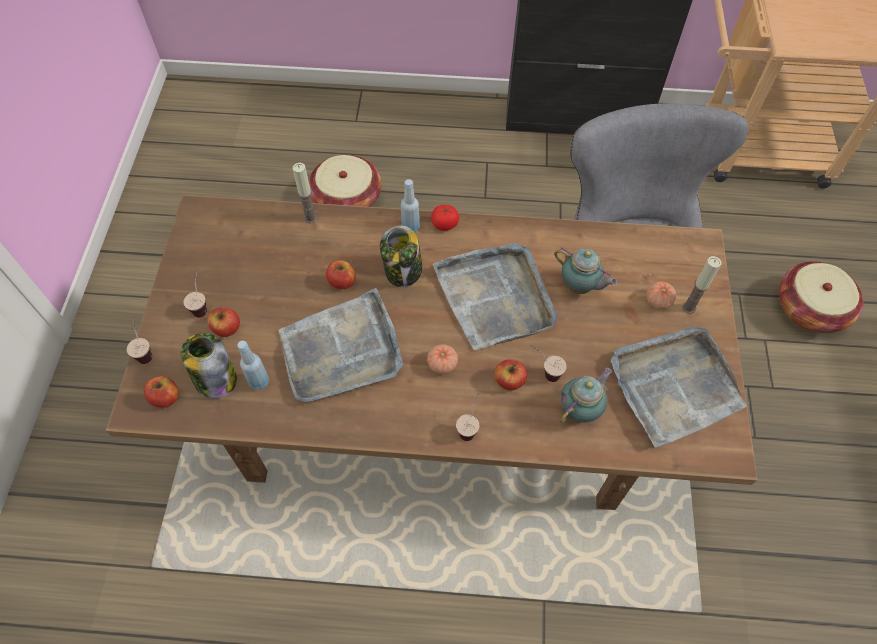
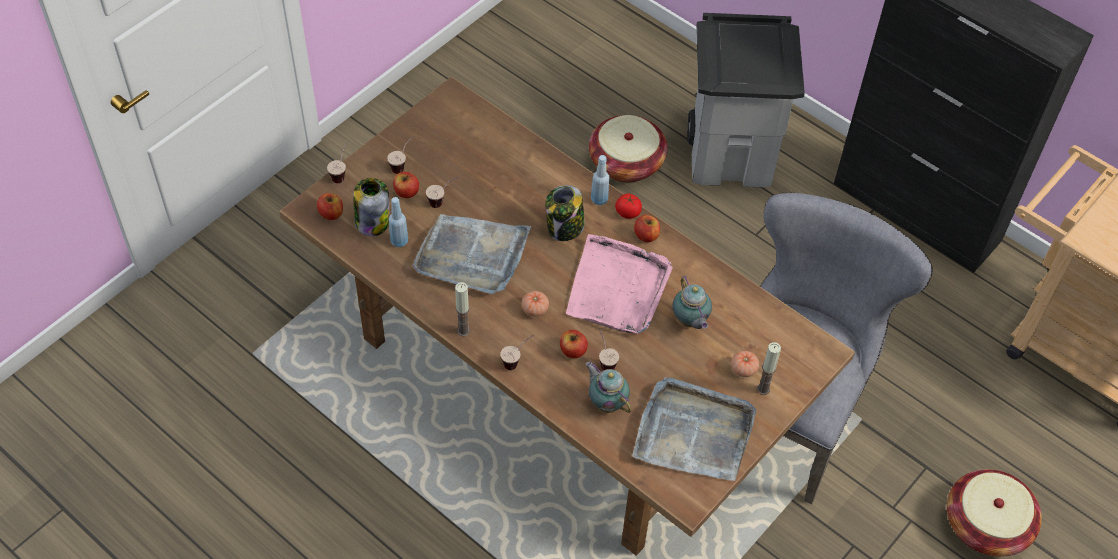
camera: 35 degrees right, 5 degrees down
(270, 315) = (443, 201): none -> cup
(310, 218) = (530, 148): candle -> candle (463, 331)
(342, 282) = (513, 208): apple -> apple (646, 235)
(420, 150) = (732, 157): none -> grey trash can
(496, 297) = (617, 288): grey tray -> pink tray
(580, 409) = (606, 402): teapot -> teapot turned 120 degrees counterclockwise

